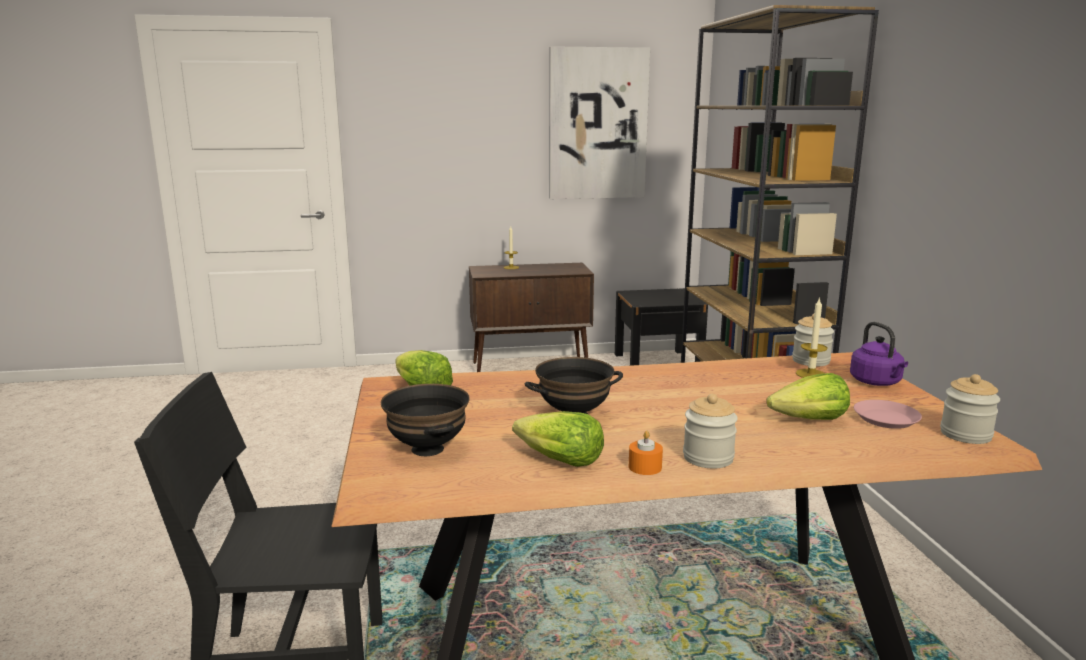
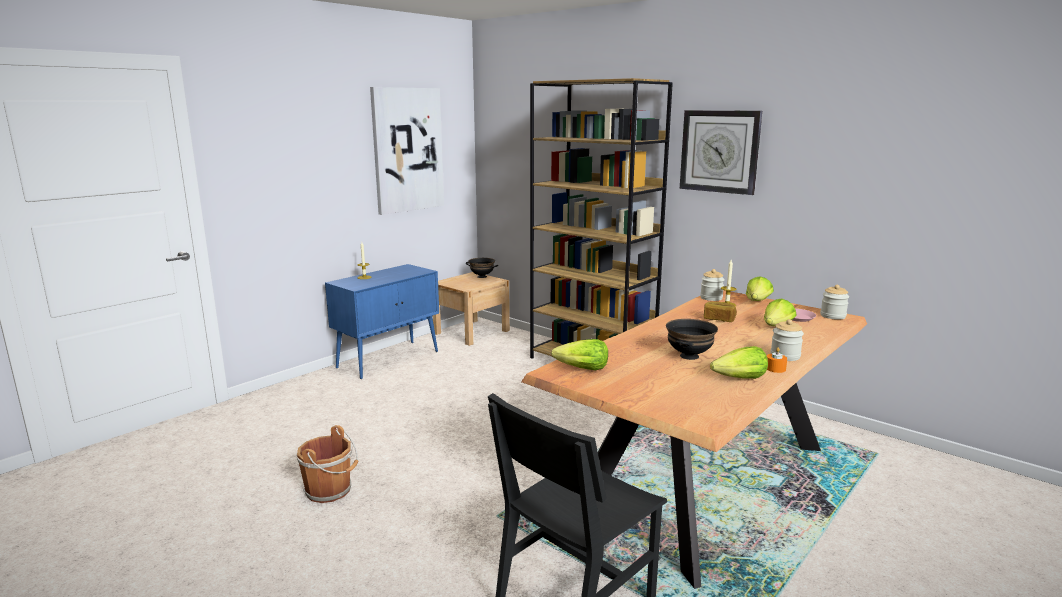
camera: 40 degrees left, 0 degrees up
(299, 466) = (330, 491): none -> brown bucket
(426, 449) = (674, 397): black bowl -> black bowl (481, 276)
(531, 368) = (389, 359): brown cabinet -> blue cabinet
(657, 362) = (471, 332): black nightstand -> beige nightstand
(743, 387) = (718, 319): none -> bread
(877, 382) = (757, 301): purple kettle -> lettuce
(925, 123) = (719, 151): none -> wall clock

